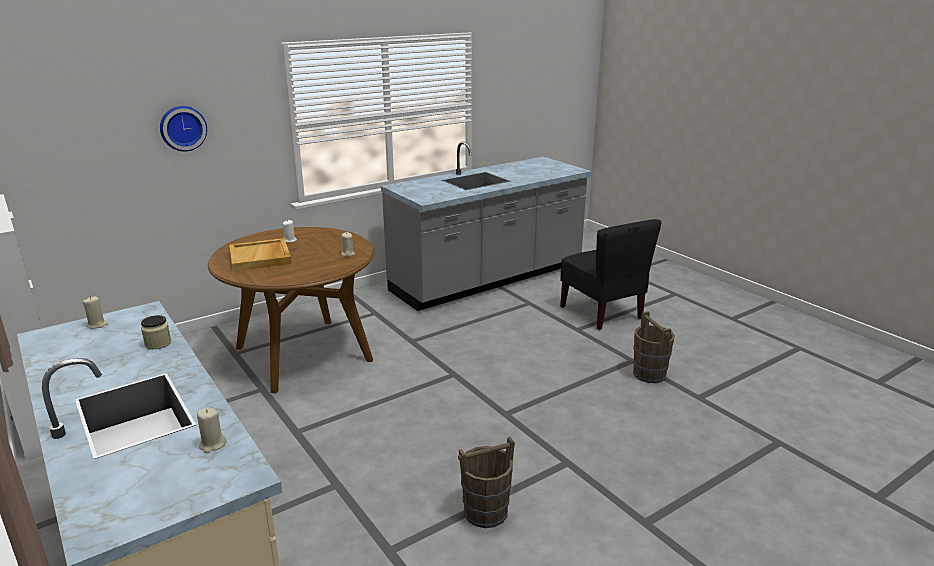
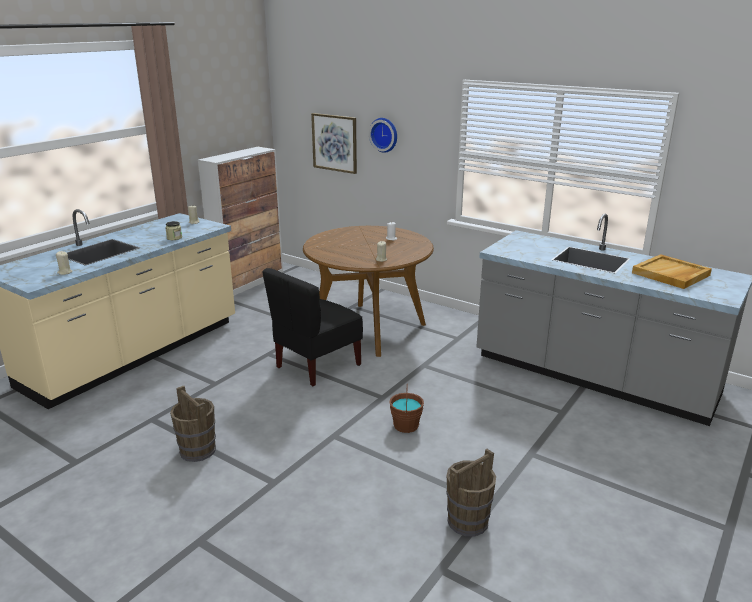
camera: 70 degrees right, 0 degrees up
(93, 159) = (334, 143): none -> picture
(260, 257) = (351, 238): beige tray -> beige tray (671, 274)
(509, 372) = (405, 425): none -> brown bucket
(602, 312) = (593, 467): black chair -> black chair (317, 366)

